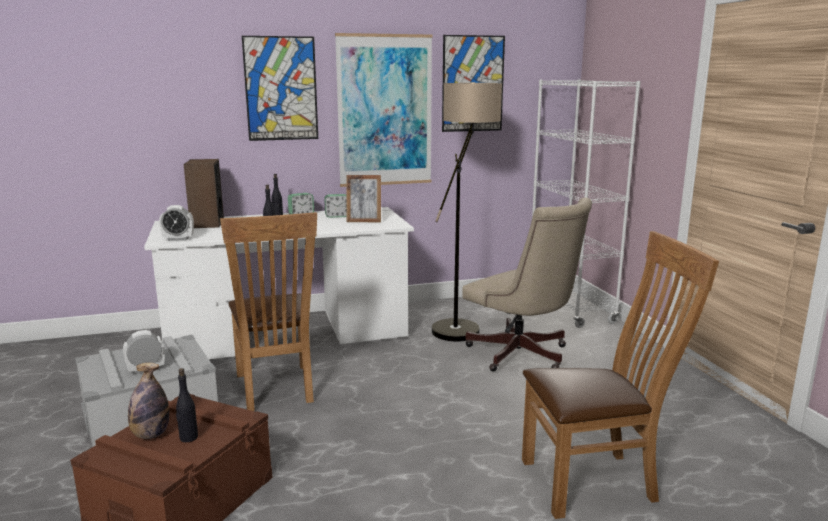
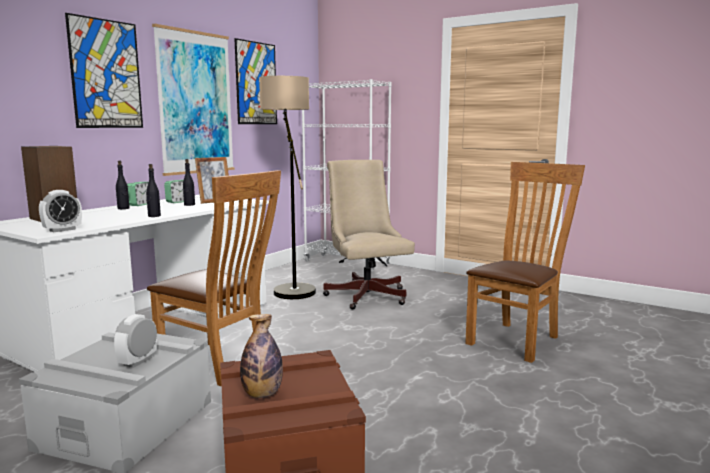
camera: 40 degrees left, 5 degrees down
(188, 438) = (302, 383): black bottle -> black bottle (189, 205)
(522, 356) = (366, 294): beige office chair -> beige office chair turned 120 degrees counterclockwise

